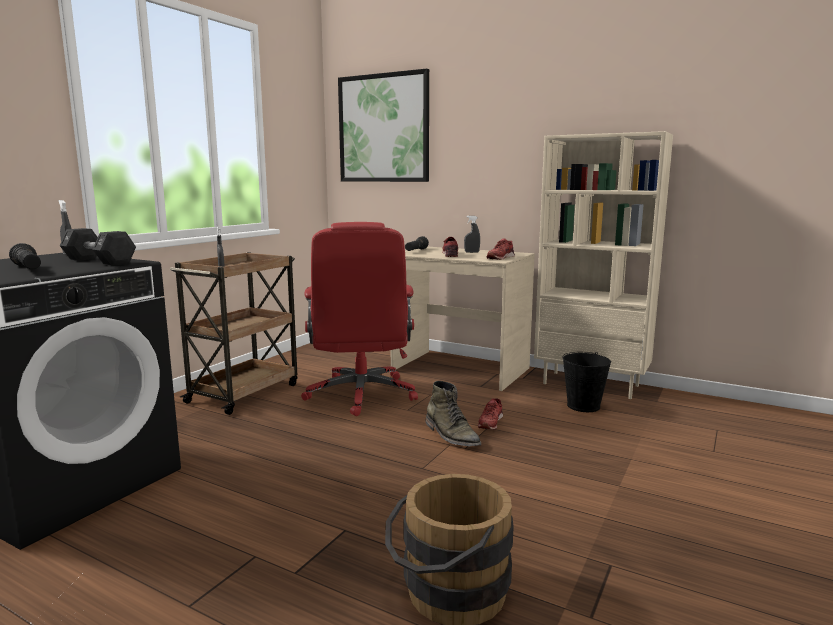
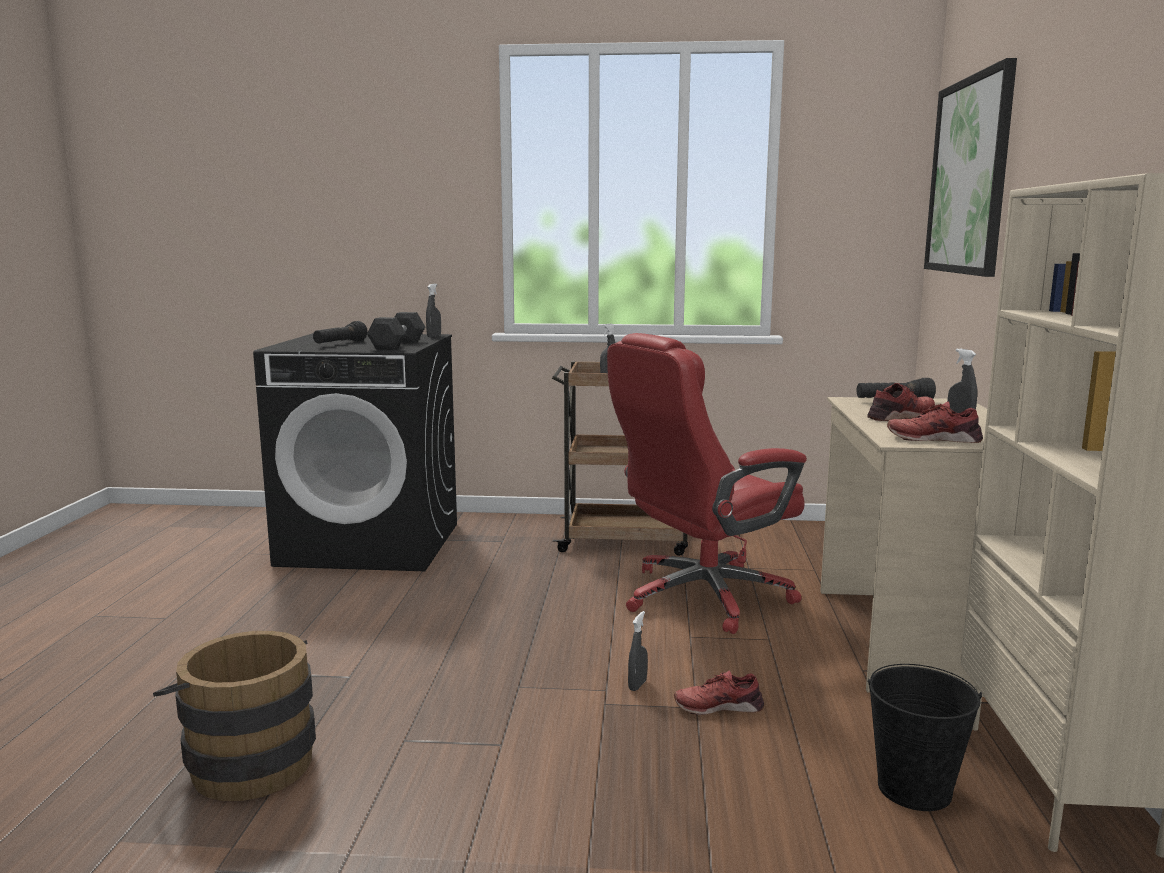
camera: 65 degrees right, 0 degrees up
(451, 435) = (637, 685): green boot -> grey spray bottle

